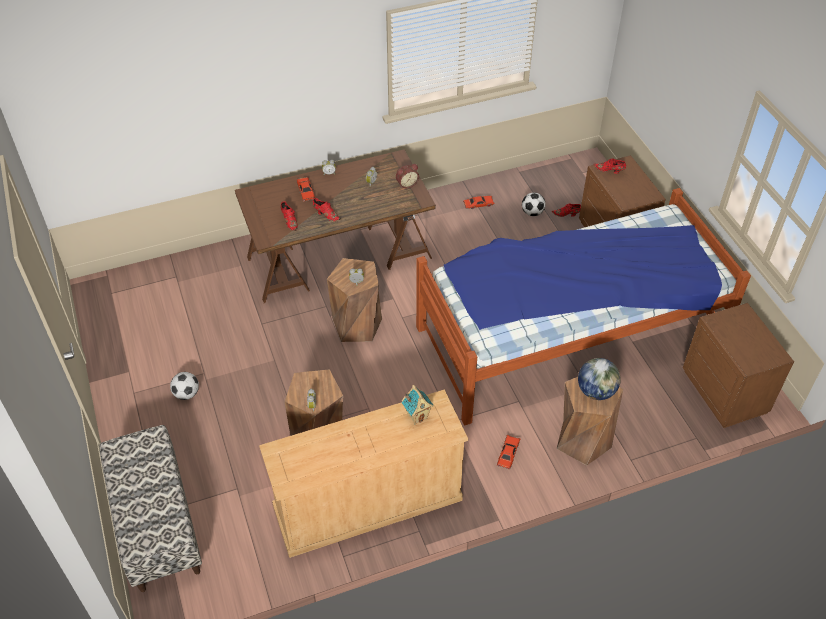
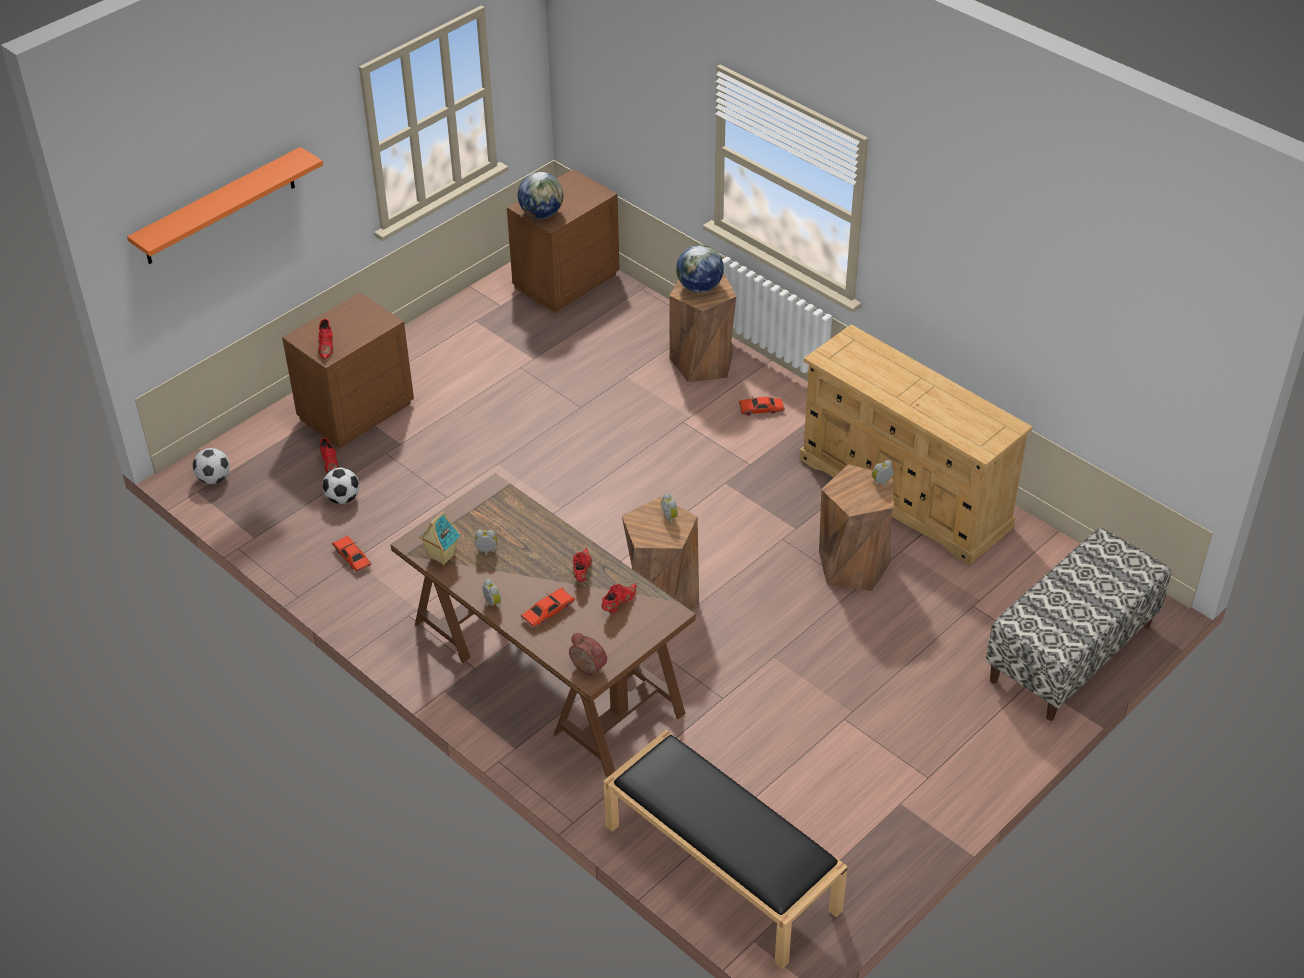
camera: 115 degrees left, 5 degrees down
(157, 279) = (719, 867): none -> black bench
(187, 394) = (888, 719): football -> football (214, 479)
(406, 184) = (468, 514): alarm clock -> alarm clock (587, 668)
(417, 416) = (853, 365): toy house -> toy house (441, 556)
(568, 334) = (554, 409): bed -> none
(667, 56) = (219, 207): none -> orange shelf
(729, 320) = (541, 214): none -> globe

